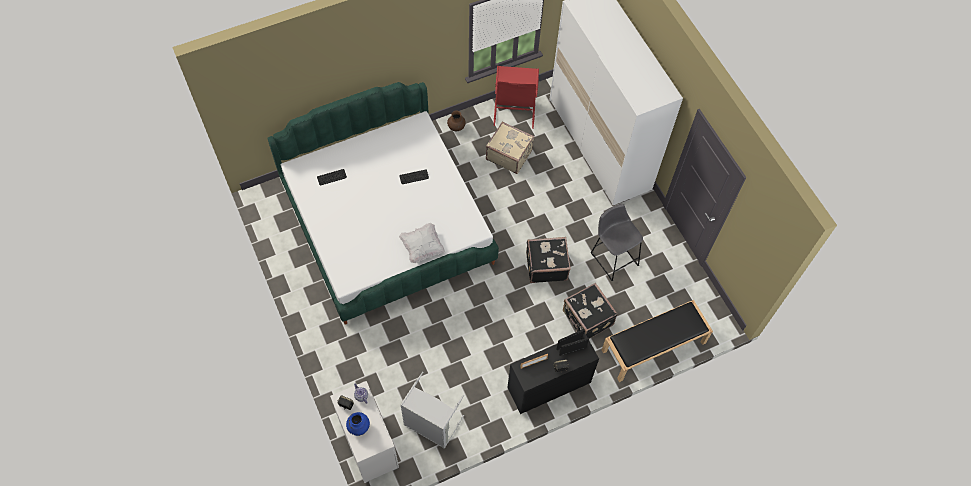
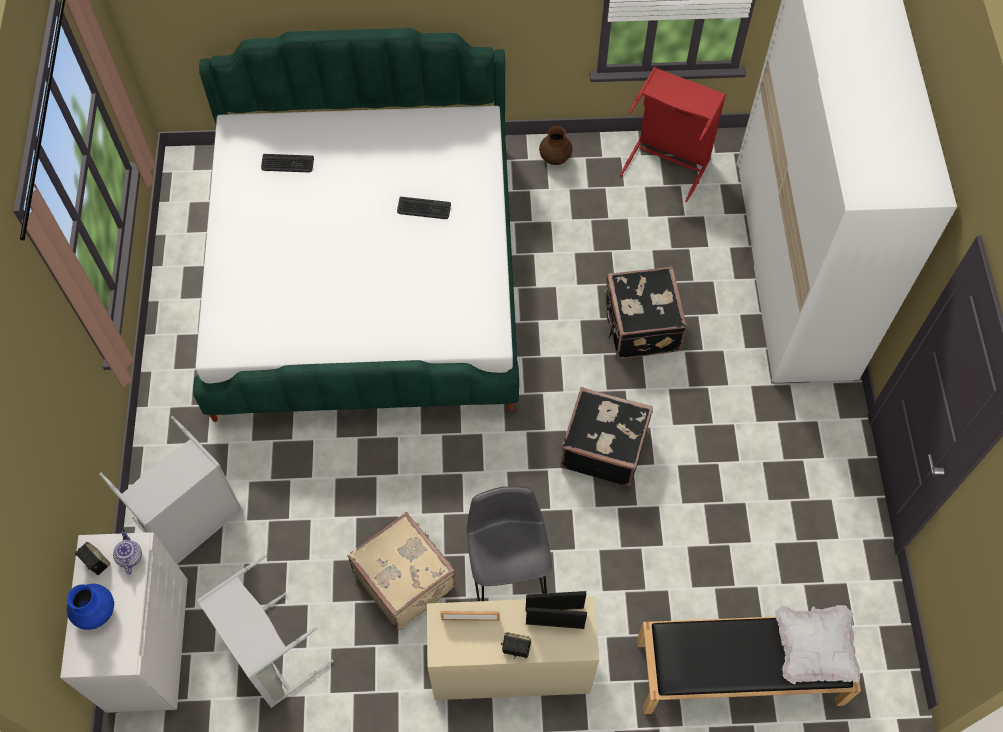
camera: 25 degrees right, 0 degrees up
(361, 377) = (194, 522): none -> grey laundry basket
(422, 247) = (379, 333): white pillow -> white pillow (813, 649)
(509, 154) = (625, 232): beige suitcase -> beige suitcase (405, 578)
(549, 385) = (510, 668): black desk -> beige desk
(587, 319) = (635, 571): black suitcase -> black suitcase (640, 326)
(613, 257) = (733, 476): grey stool -> grey stool (508, 578)

